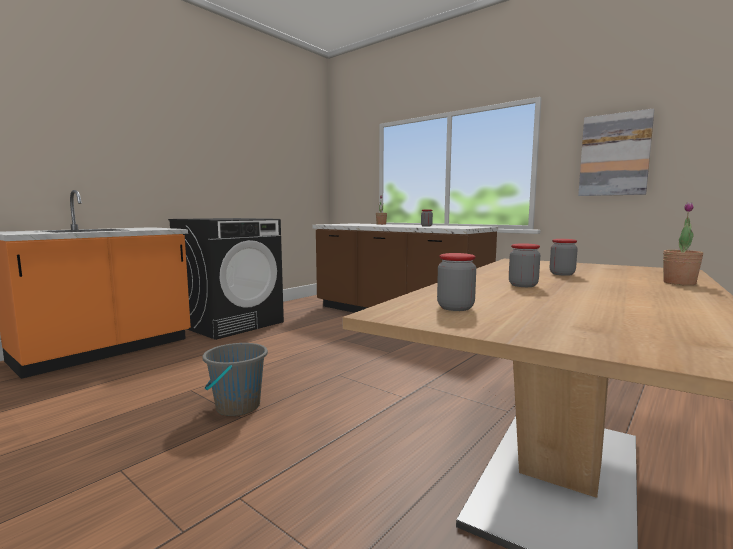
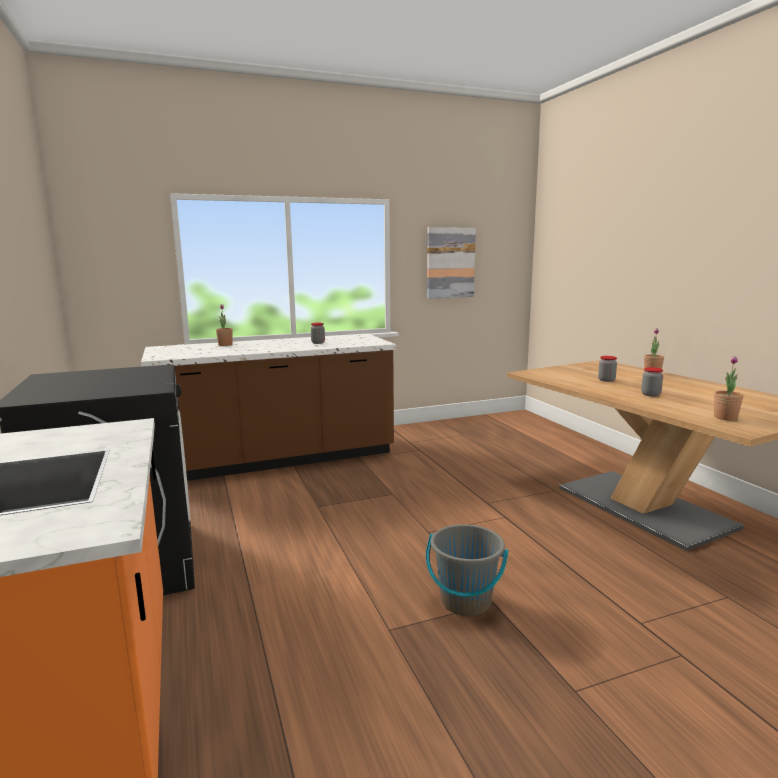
camera: 60 degrees left, 5 degrees up
(455, 307) = (725, 417): jar -> potted plant

